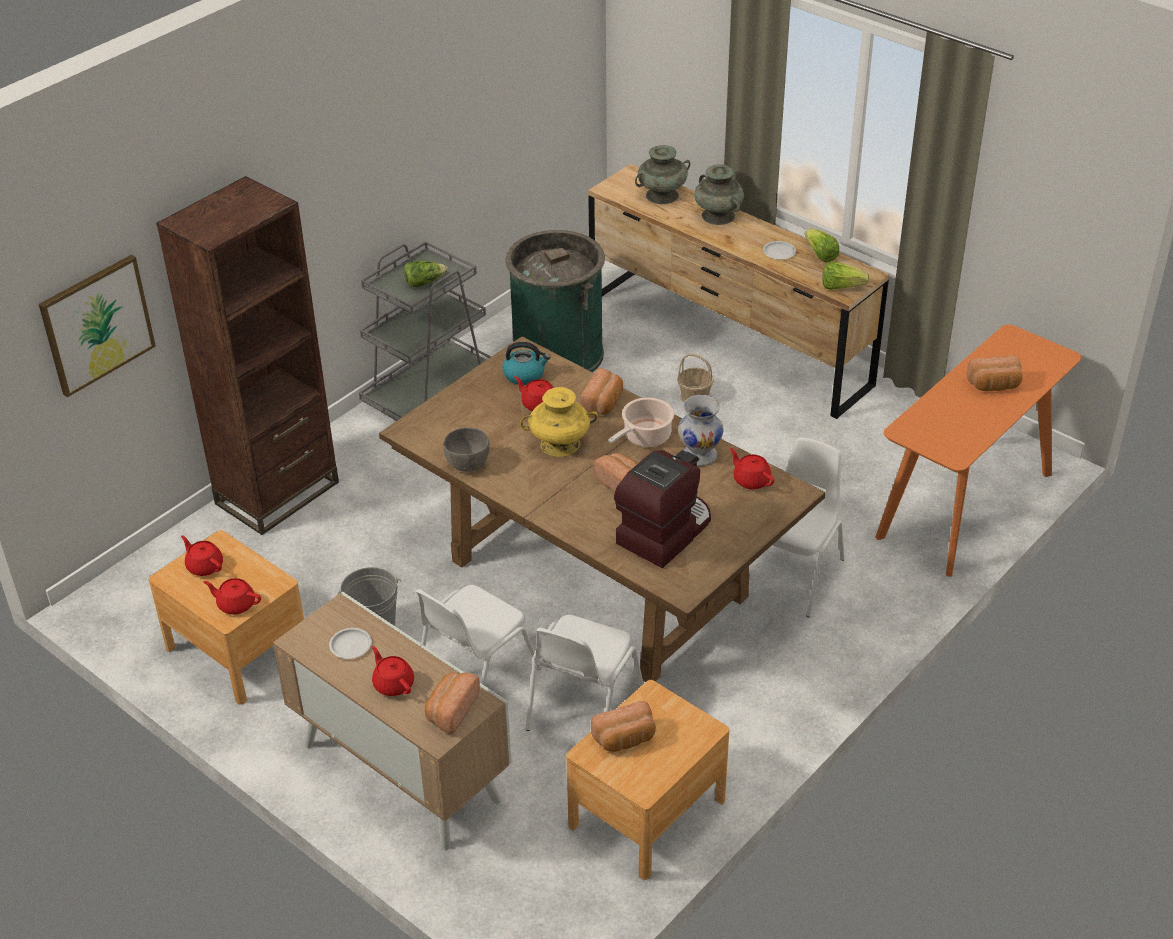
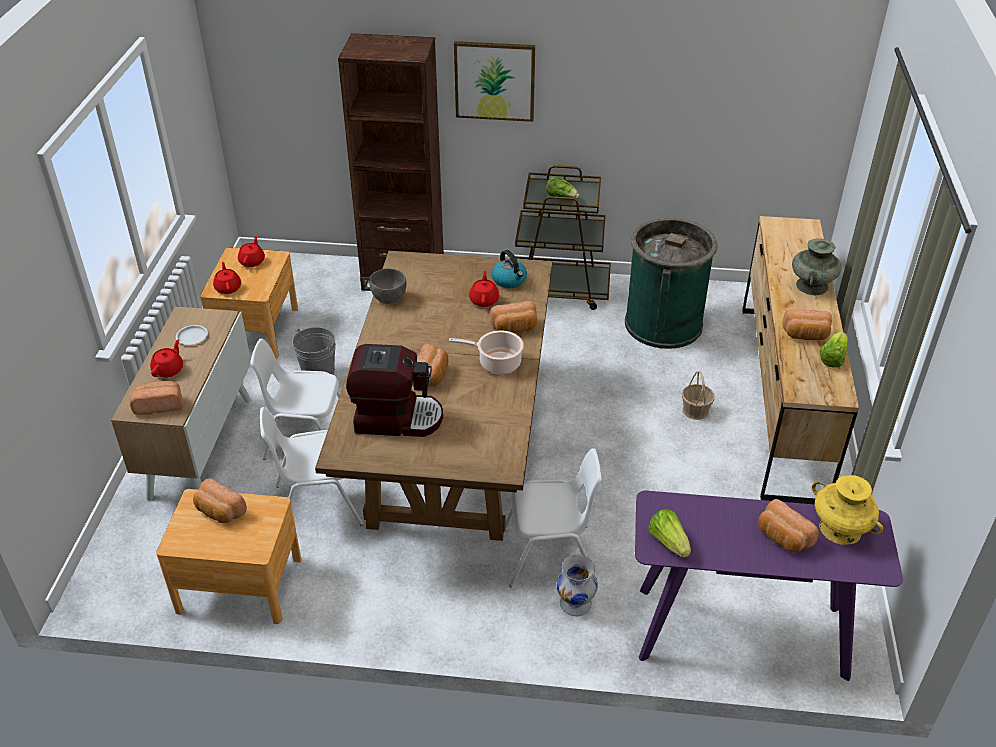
camera: 55 degrees right, 0 degrees up
(97, 324) = (297, 82): picture -> picture (494, 81)
(430, 394) = (558, 290): grey cart -> brown cart
(559, 444) = (449, 328): yellow vase -> yellow vase (839, 529)
(662, 195) = (800, 250): turquoise vase -> none
(700, 455) = (502, 399): white vase -> white vase (576, 604)
(751, 480) = (498, 437): red teapot -> none
(778, 252) = (805, 335): white plate -> bread
(841, 287) = (804, 387): lettuce -> lettuce (669, 542)
(966, 505) = (740, 633): orange console table -> purple console table

